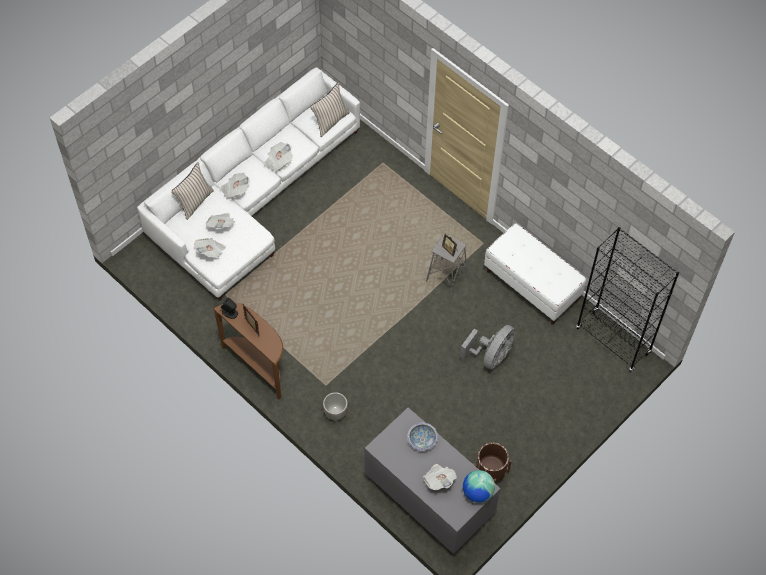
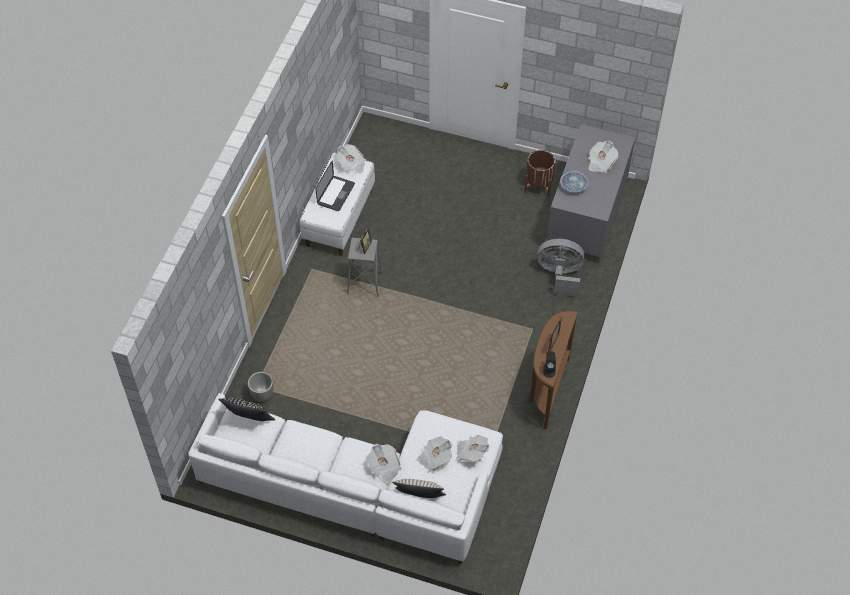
camera: 115 degrees left, 5 degrees down
(278, 161) = (326, 445): newspaper -> newspaper (352, 164)
(330, 121) = (249, 420): beige pillow -> black pillow
(335, 413) = (554, 310): planter -> planter (262, 395)
(477, 492) = (594, 136): globe -> none
(491, 356) = (429, 222): grey fan -> grey fan (560, 275)
(531, 260) = (336, 194): none -> laptop
(613, 341) = (364, 146): black bookcase -> none

